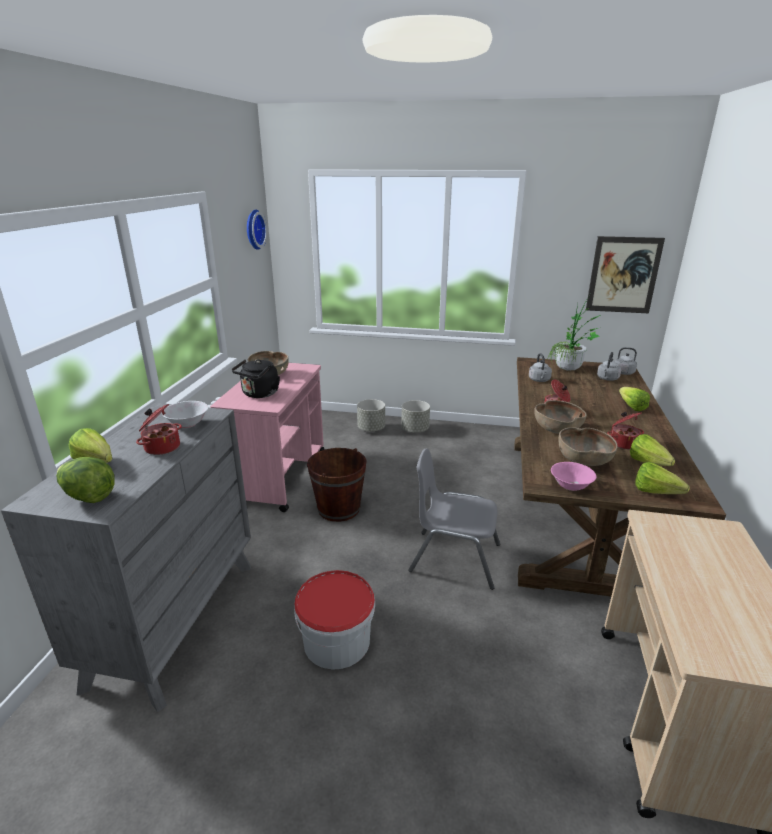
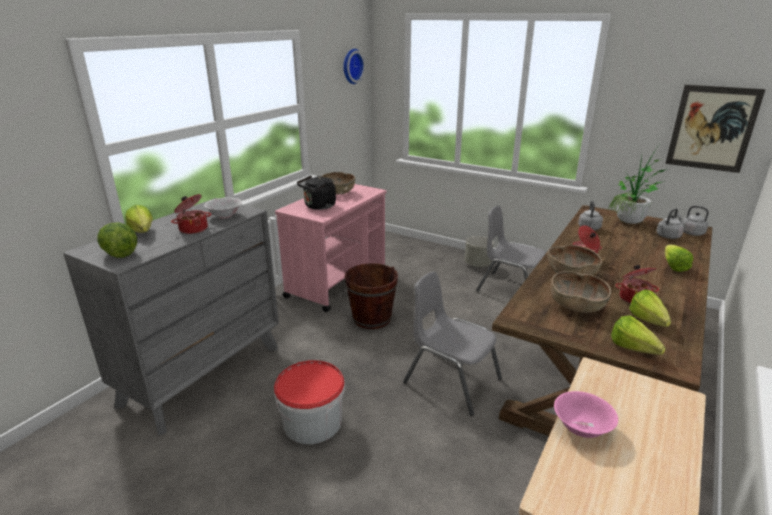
camera: 20 degrees right, 0 degrees up
(371, 428) = (437, 257): grey planter -> none
(460, 449) = (511, 288): none -> grey chair
(571, 486) = (544, 326): pink bowl -> pink bowl (582, 428)

